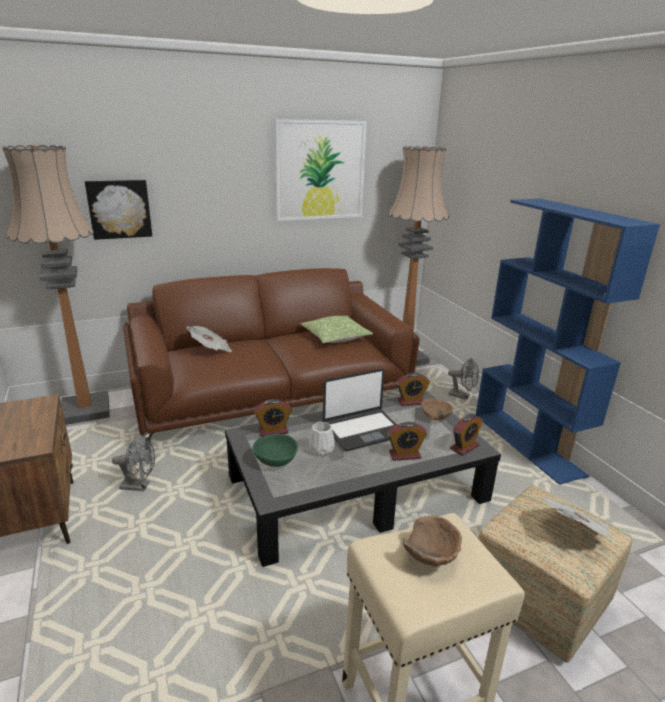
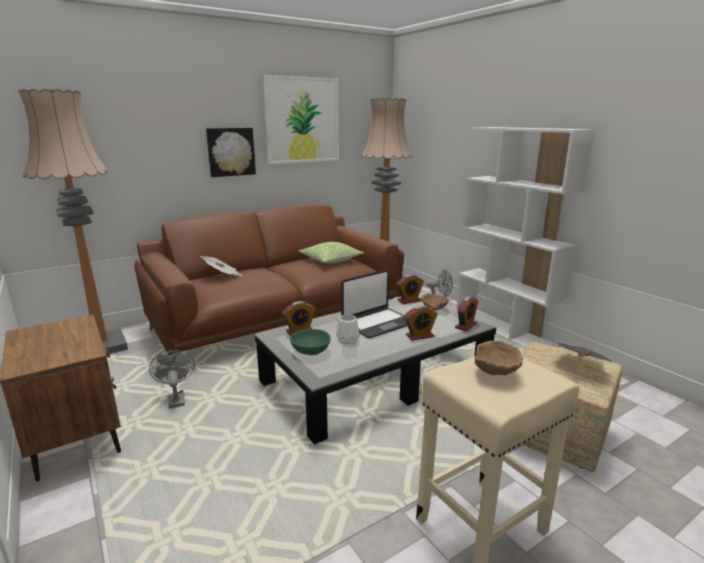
camera: 10 degrees left, 5 degrees down
(119, 209) = (127, 154): picture -> picture (230, 152)
(139, 486) = (176, 399): grey fan -> grey fan turned 105 degrees counterclockwise
(527, 444) = (504, 330): blue bookcase -> white bookcase

